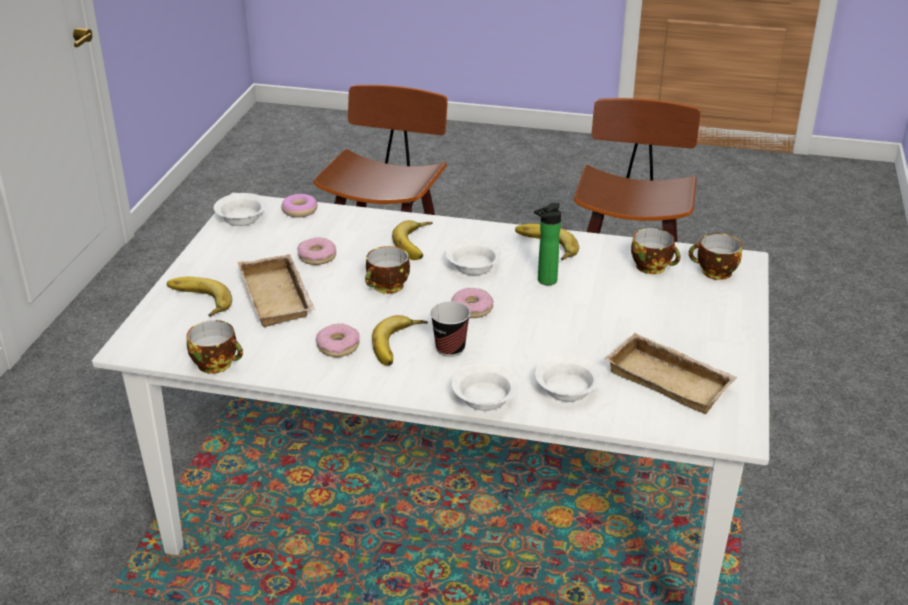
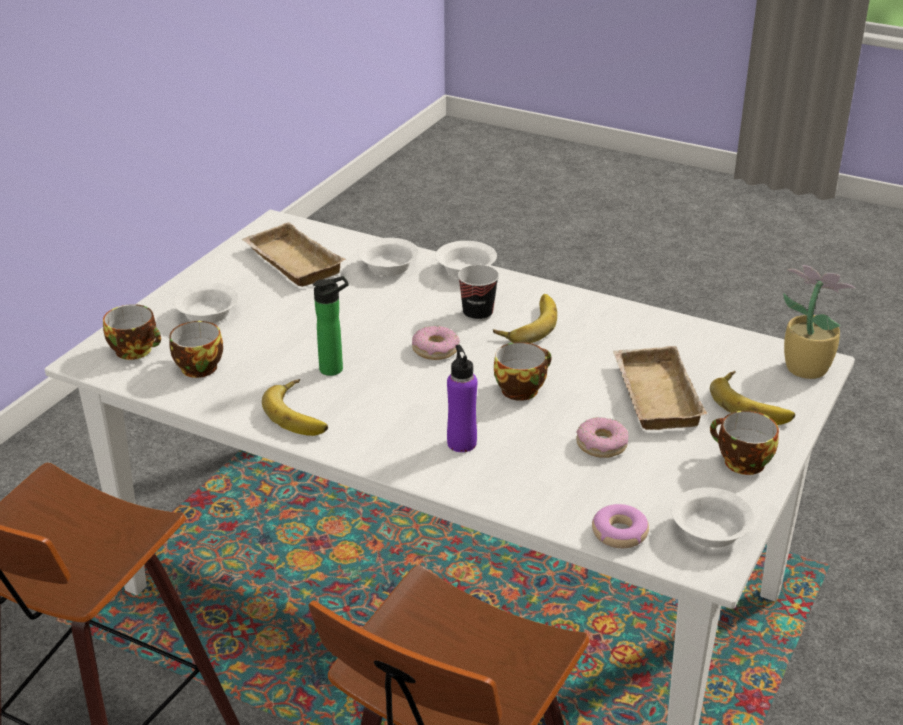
camera: 165 degrees left, 0 degrees up
(143, 339) = (804, 368): none -> potted plant
(217, 363) = (717, 332): cup -> cup (740, 462)
(338, 346) = (591, 332): donut -> none
(418, 244) = (461, 443): banana -> purple bottle
(474, 266) = (406, 400): white bowl -> white bowl (207, 315)

